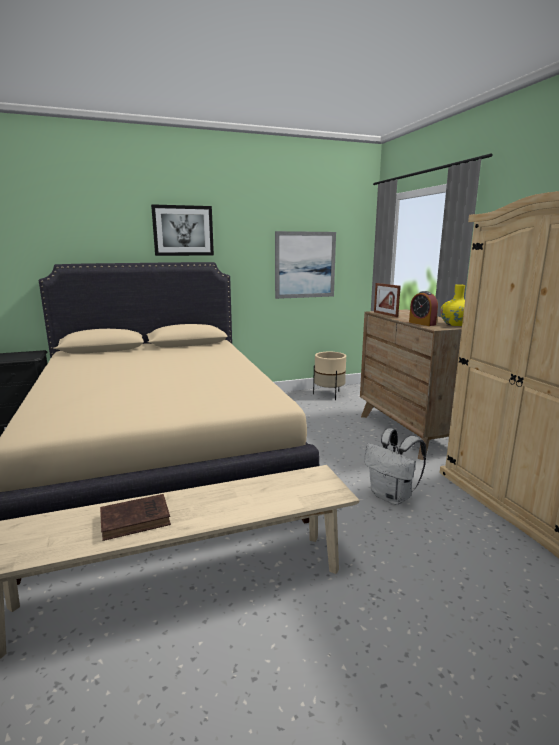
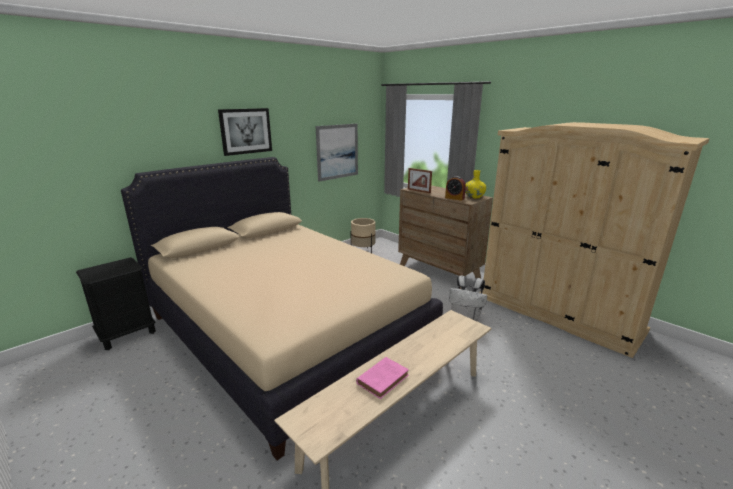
camera: 25 degrees left, 5 degrees up
(137, 519) = (383, 378): brown book -> pink book

